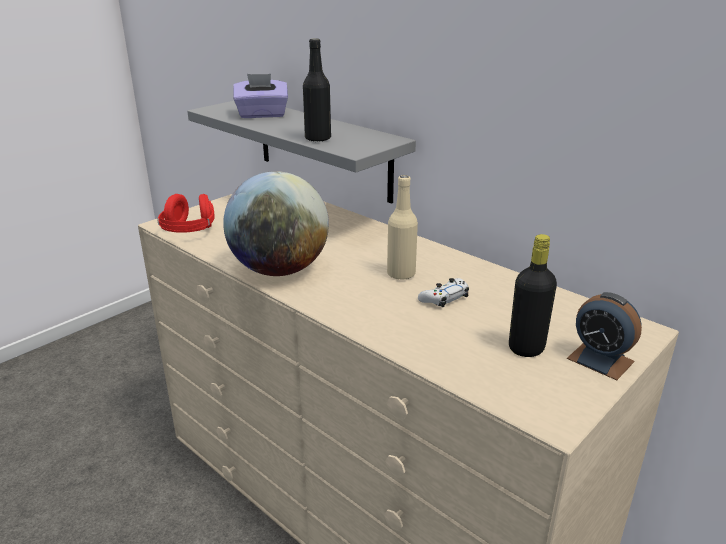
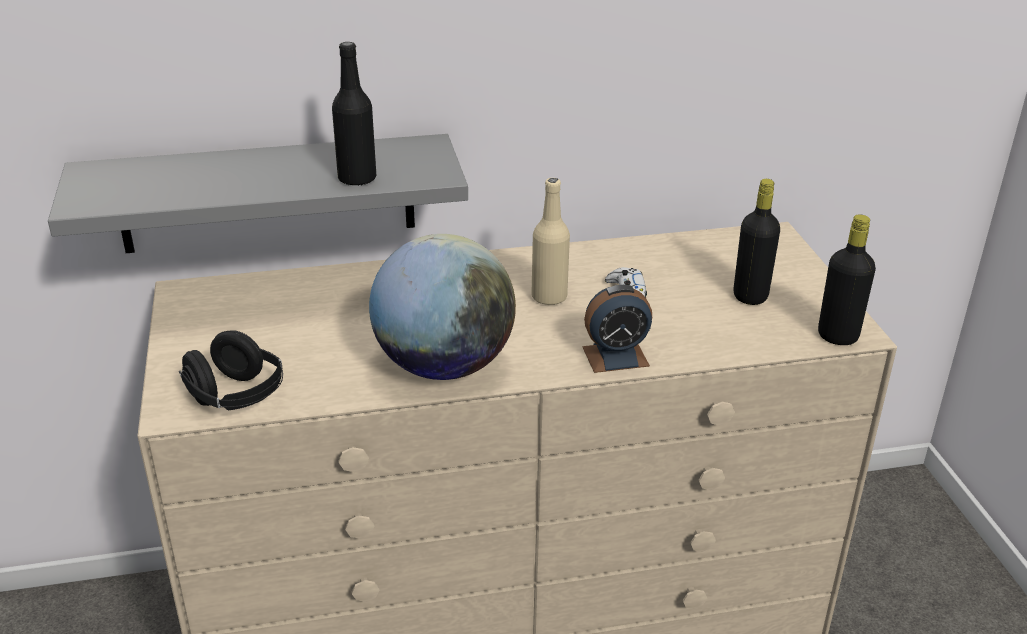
camera: 55 degrees left, 5 degrees up
(189, 232) = (236, 397): red headphones -> black headphones
(262, 115) = (185, 178): purple tissue box -> none
(532, 411) = (837, 336): none -> black bottle
(600, 360) = (797, 273): alarm clock -> alarm clock (615, 356)

